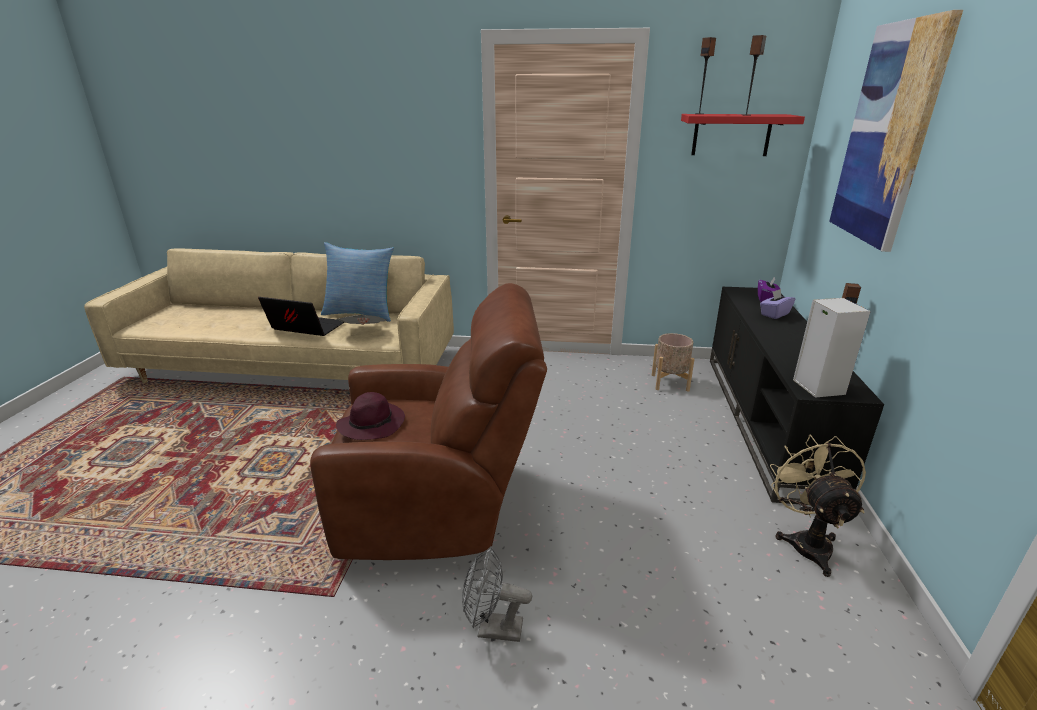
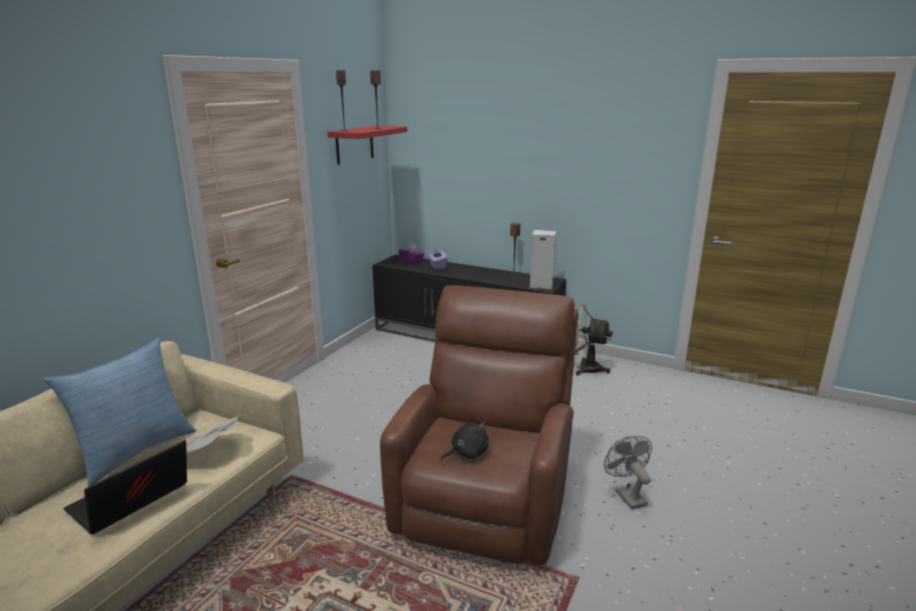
camera: 70 degrees left, 5 degrees down
(372, 424) = (467, 453): purple hat -> black plush toy
(492, 629) = (626, 495): grey fan -> grey fan turned 135 degrees clockwise
(670, 383) = (391, 352): beige planter -> none
(888, 135) = (494, 135): picture -> none

